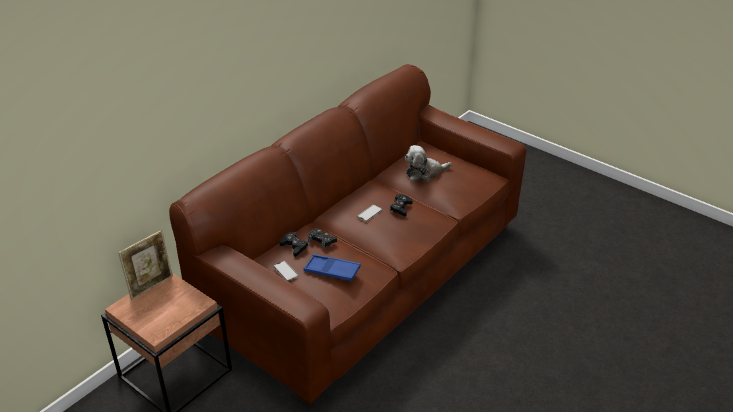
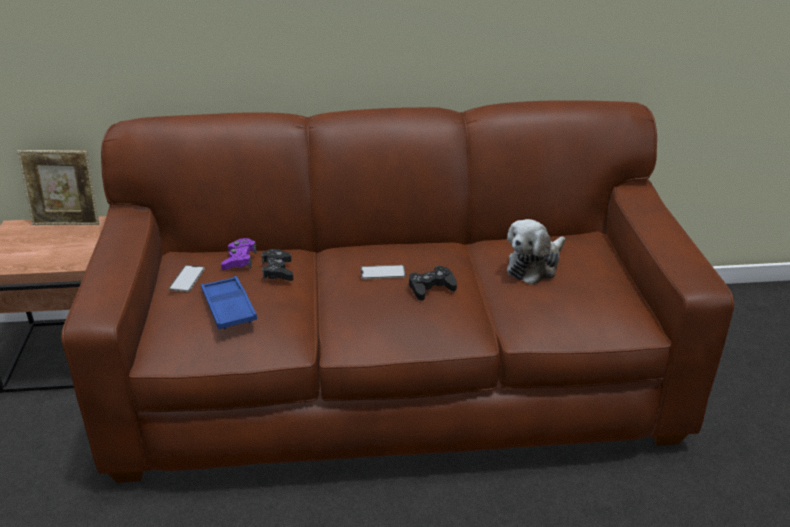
camera: 45 degrees right, 5 degrees down
(294, 247) = (239, 260): black game controller -> purple game controller
(424, 173) = (535, 266): plush toy -> plush toy turned 75 degrees counterclockwise

